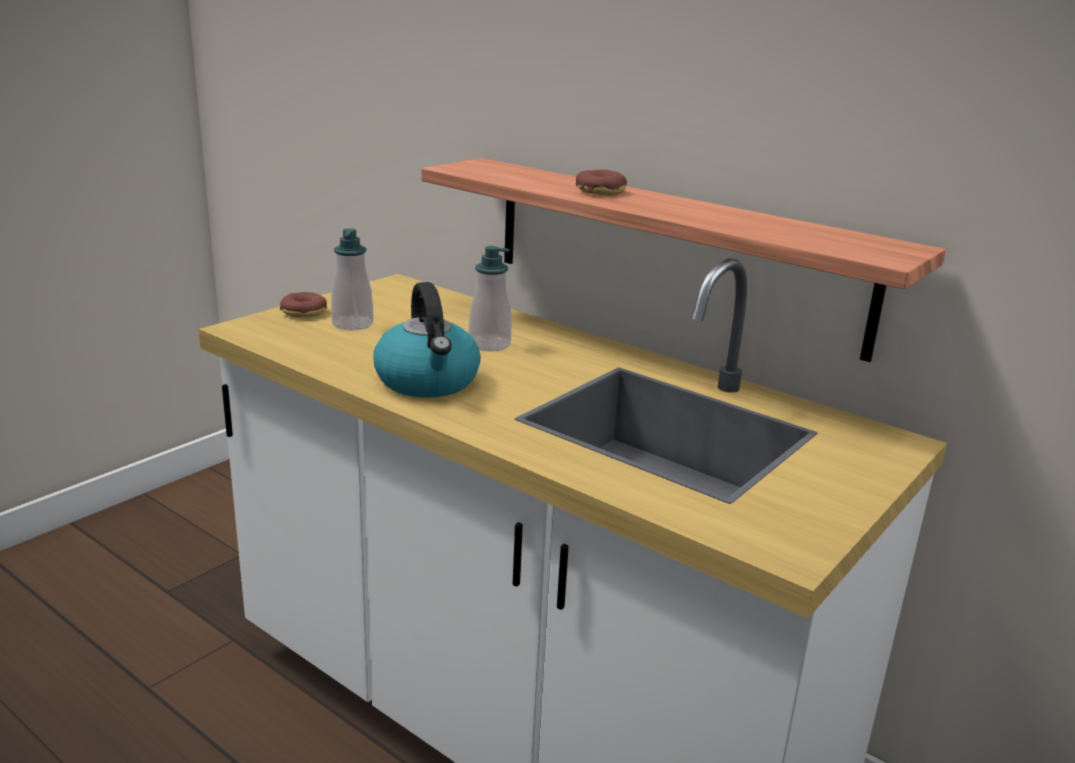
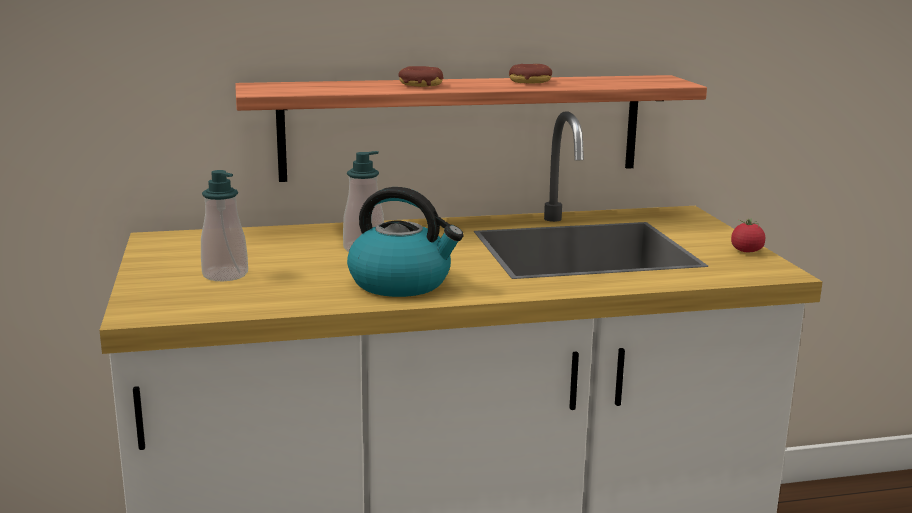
camera: 50 degrees left, 5 degrees down
(303, 312) = (154, 283): donut -> donut (530, 81)
(830, 513) = (746, 251): none -> tomato

